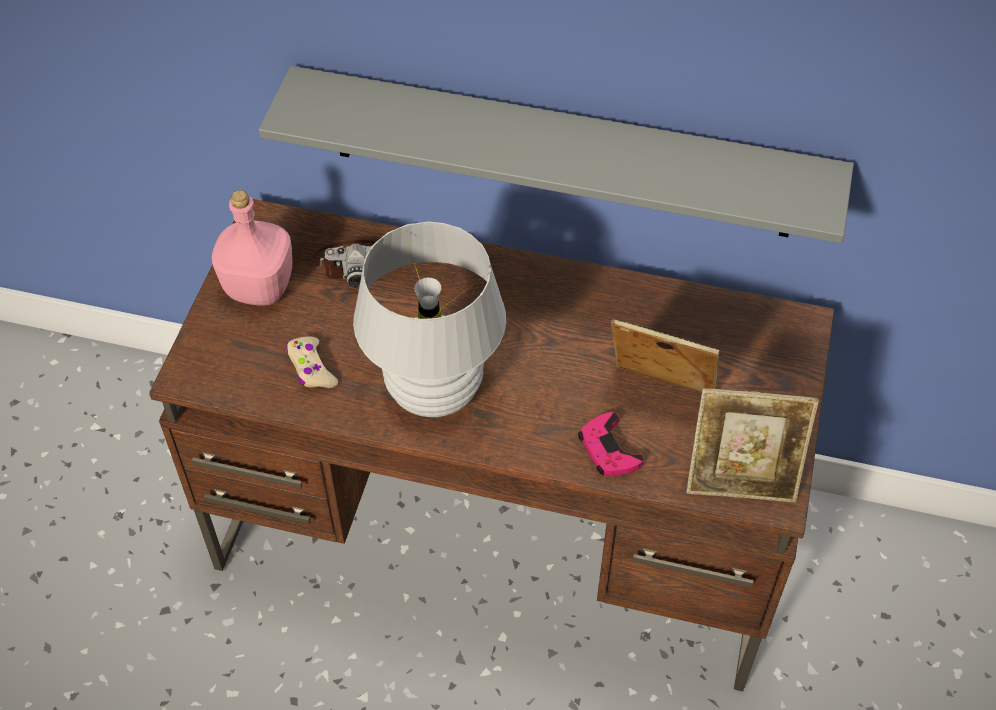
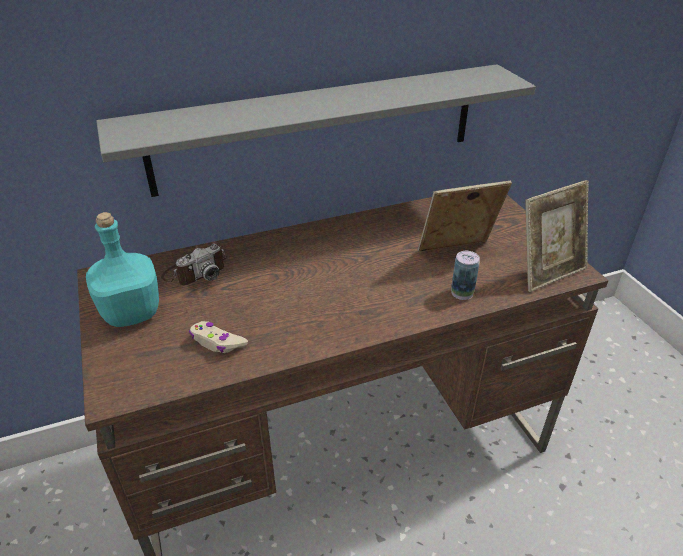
camera: 35 degrees left, 15 degrees down
(258, 287) = (130, 313): pink bottle -> turquoise bottle
(434, 392) = (321, 315): white table lamp -> none
(608, 449) = (462, 293): pink game controller -> can

